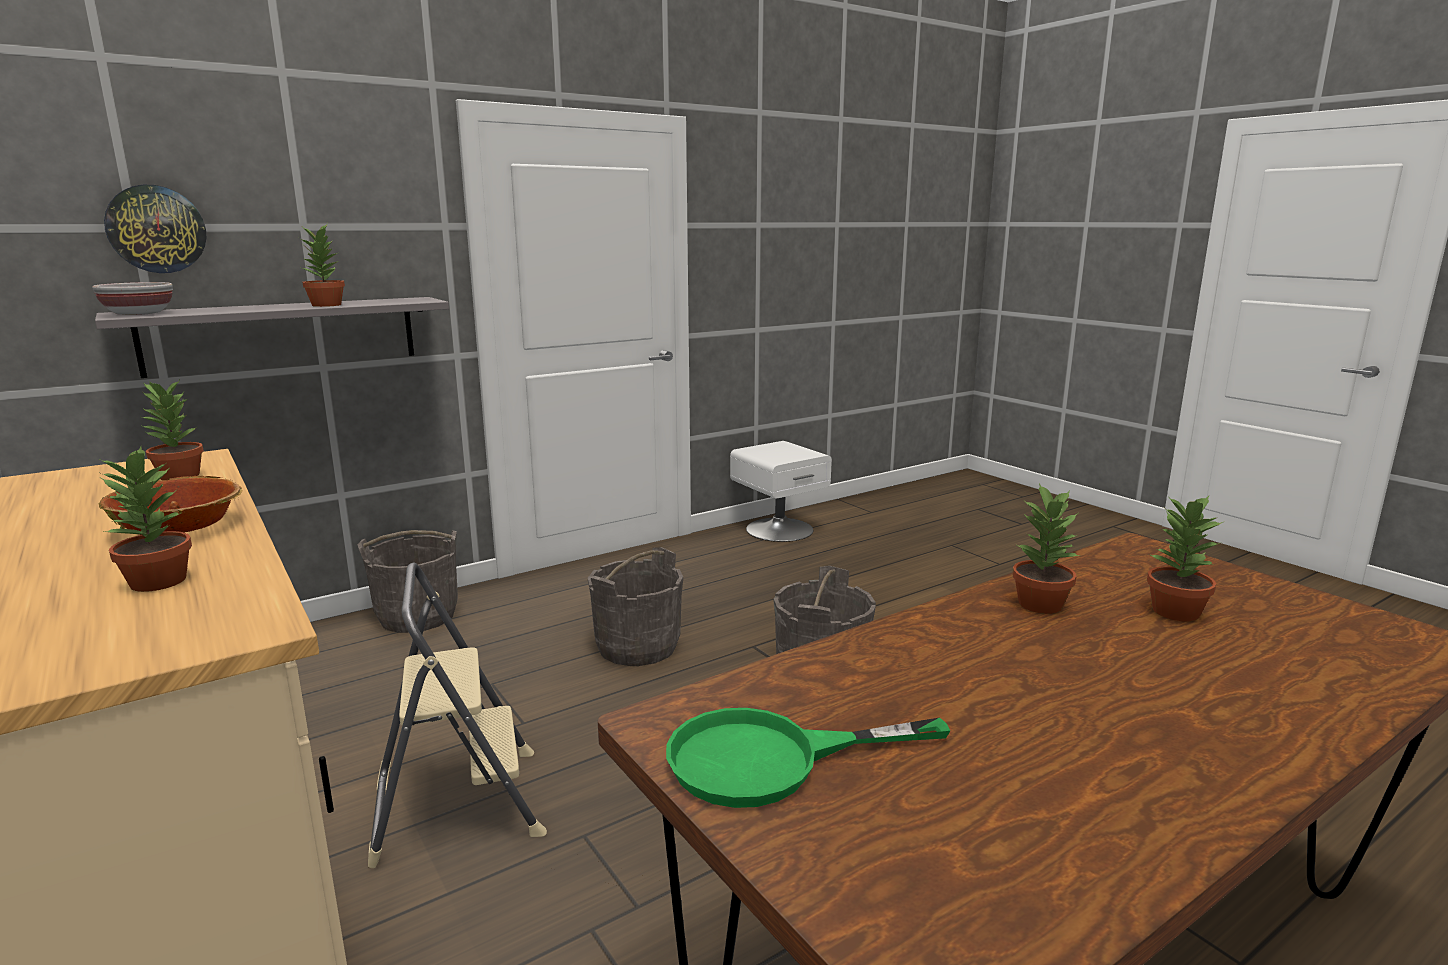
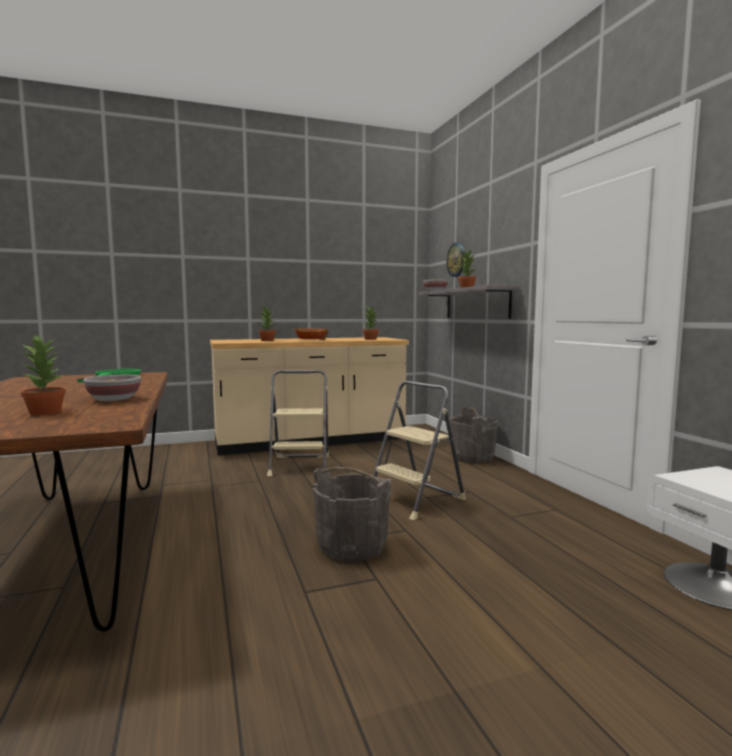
camera: 105 degrees right, 10 degrees down
(637, 647) = (418, 498): grey bucket -> beige step ladder
(1040, 604) = (114, 399): potted plant -> bowl

